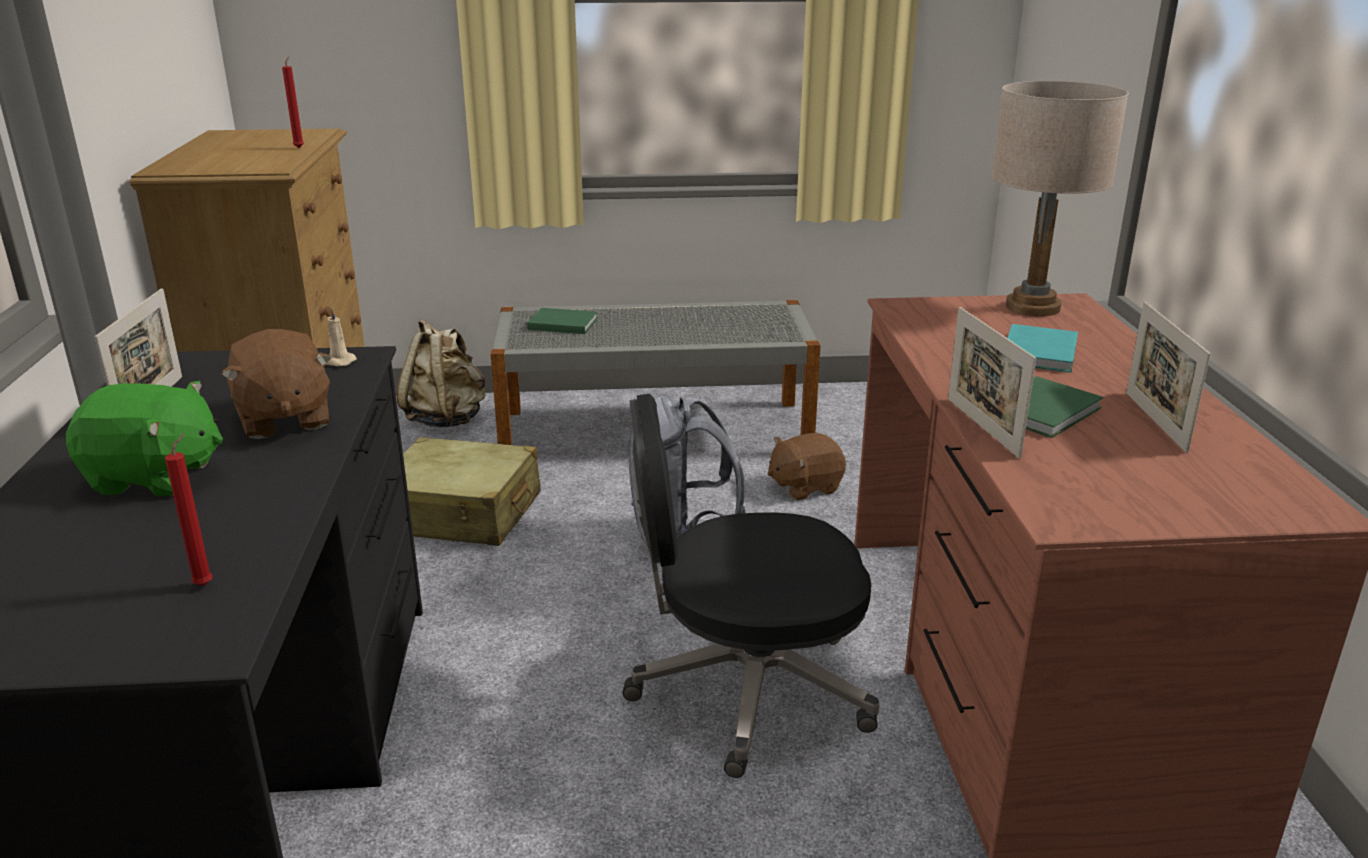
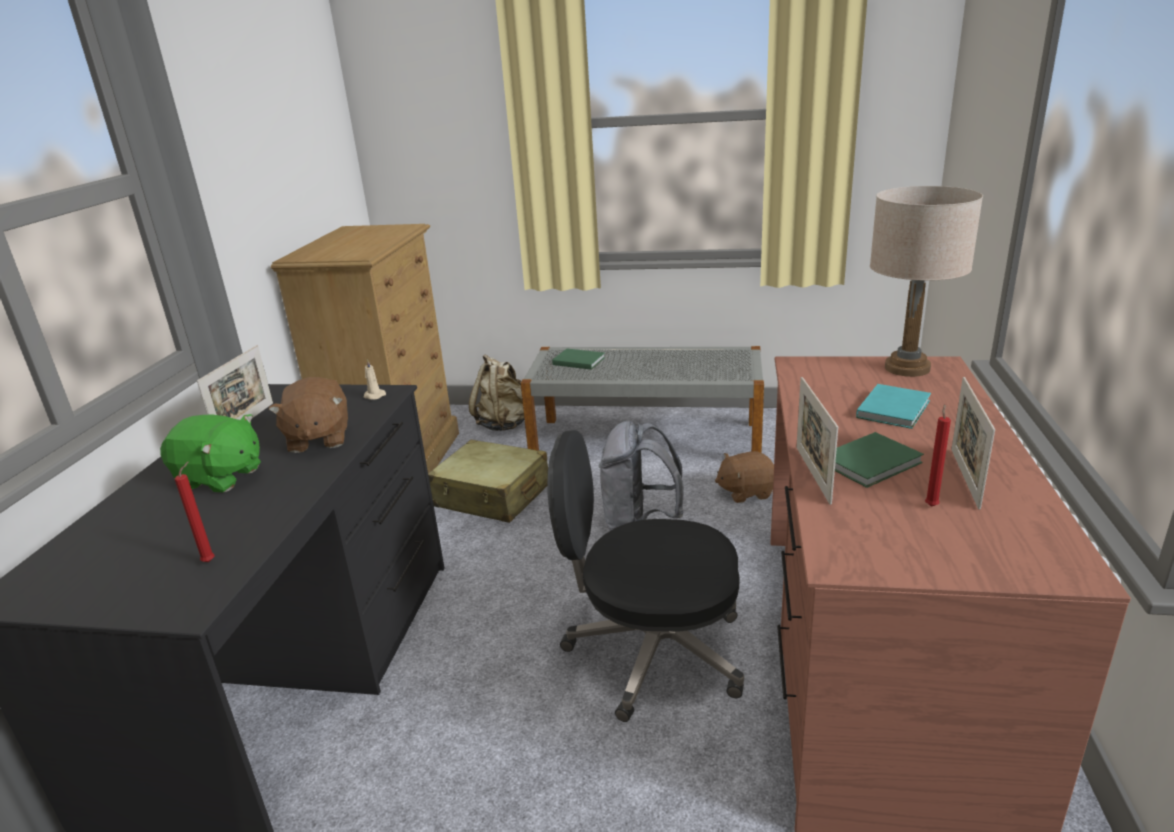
camera: 15 degrees right, 0 degrees up
(299, 148) = (388, 239): red candle -> red candle (931, 505)

